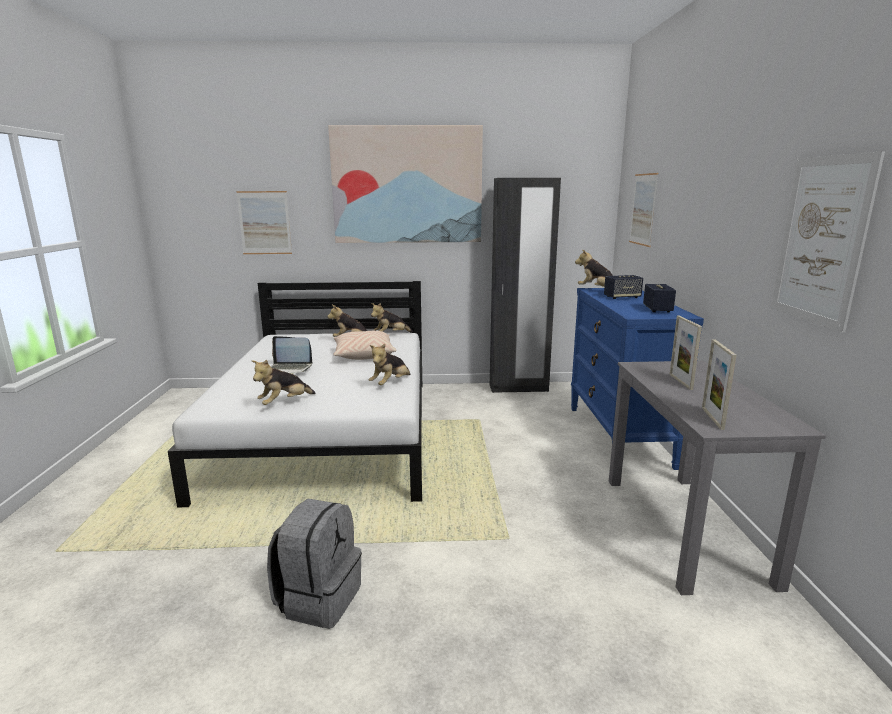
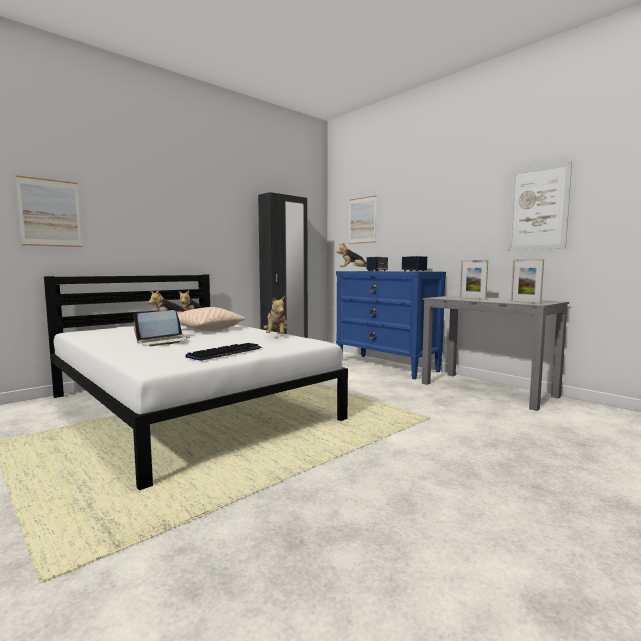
camera: 40 degrees left, 10 degrees down
(284, 403) = (225, 353): plush toy -> keyboard
(318, 598) = (394, 484): grey backpack -> none
(407, 185) = (193, 192): picture -> none

